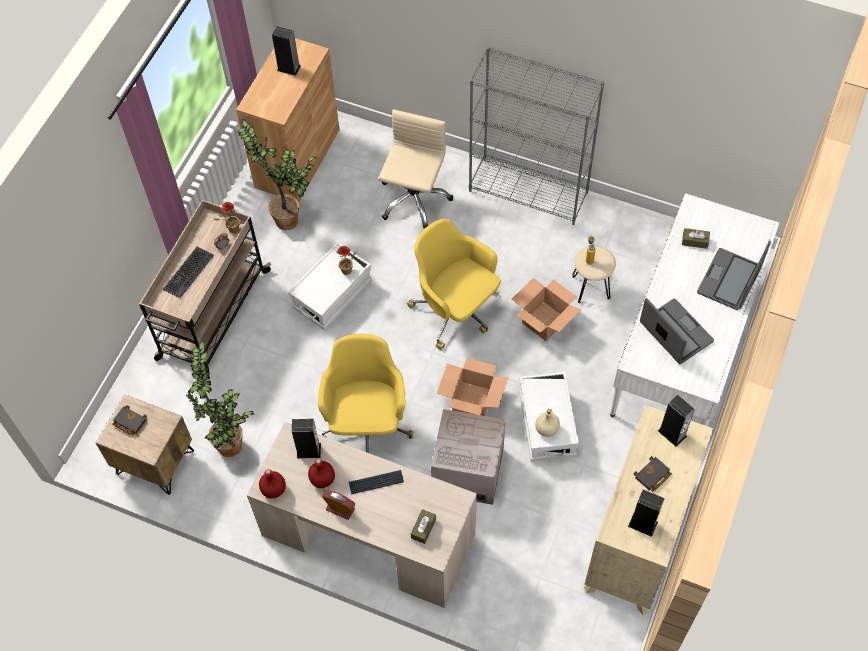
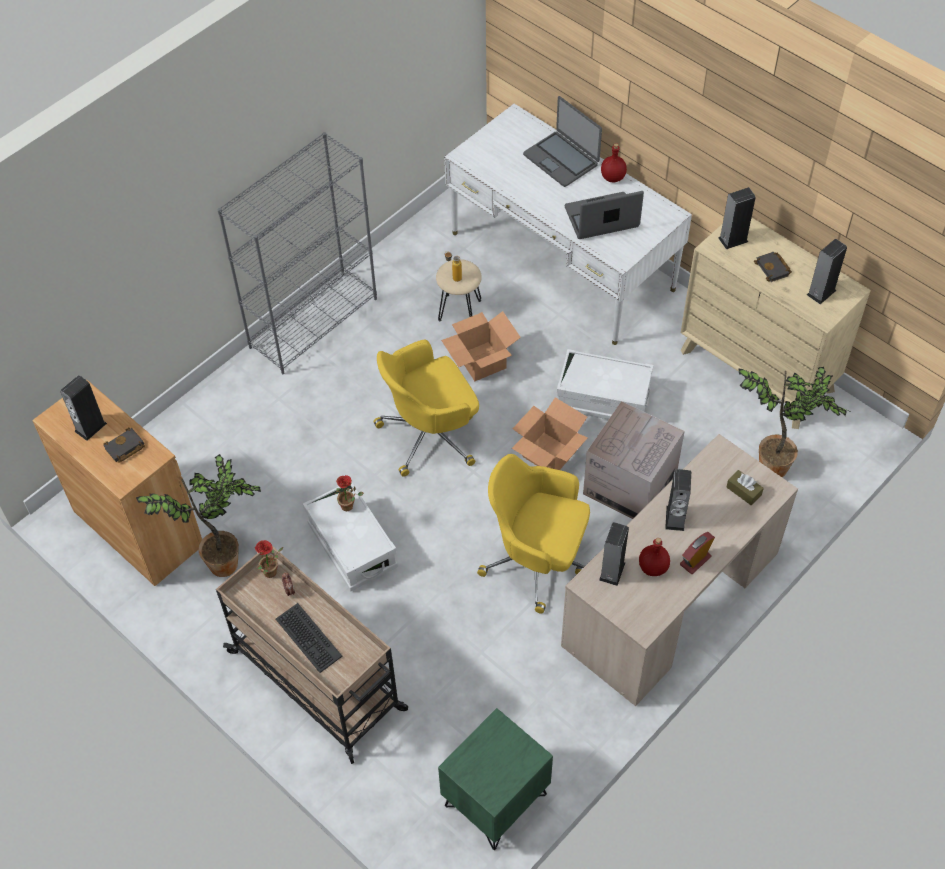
camera: 70 degrees left, 5 degrees down
(129, 422) = (481, 770): black book -> black book (124, 448)
(155, 462) = (496, 800): brown nightstand -> green nightstand
(232, 449) = (511, 708): potted plant -> potted plant (777, 467)
(273, 490) = (649, 619): red bottle -> red bottle (613, 177)
(376, 482) = (675, 518): keyboard -> speaker
(414, 199) = (265, 428): beige office chair -> none
(546, 429) = (626, 386): beige bottle -> none
(695, 241) = (505, 168): brown tissue box -> none

